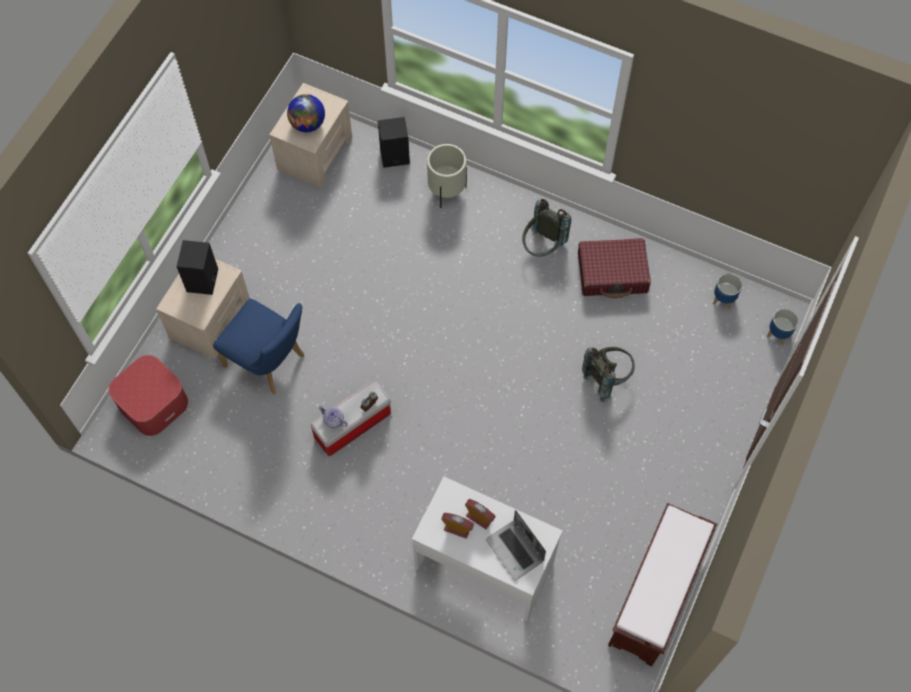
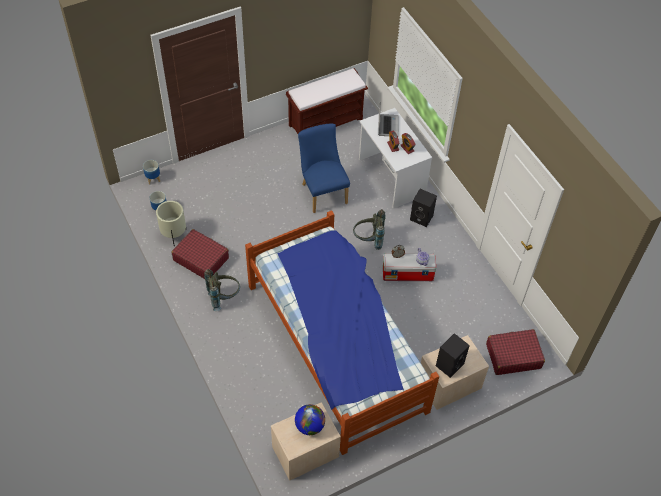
camera: 145 degrees left, 10 degrees down
(153, 403) = (513, 356): ottoman -> red suitcase
(269, 363) = (430, 335): blue chair -> blue chair (322, 191)
(368, 277) = (336, 346): none -> bed
(394, 156) = (257, 412): black speaker -> black speaker (422, 217)
(446, 191) = (246, 367): beige planter -> beige planter (174, 235)
(607, 378) = (256, 213): grey backpack -> grey backpack (368, 240)

